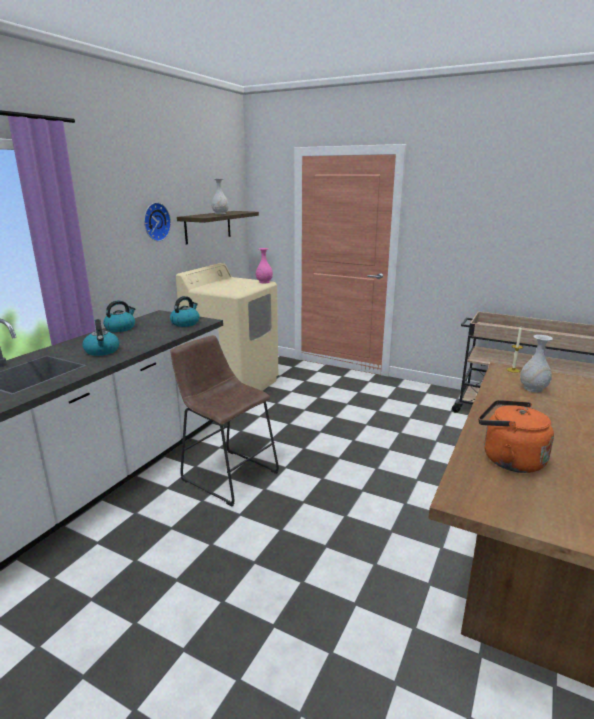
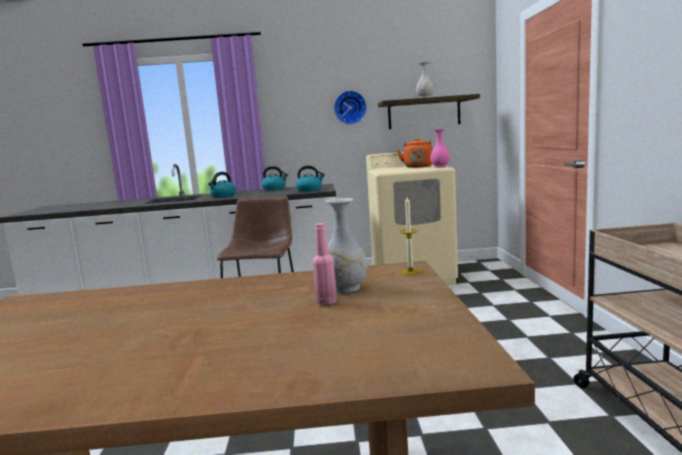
camera: 60 degrees right, 10 degrees down
(508, 459) = (103, 305): orange kettle -> orange kettle (418, 166)
(558, 398) = (326, 302): none -> pink bottle

